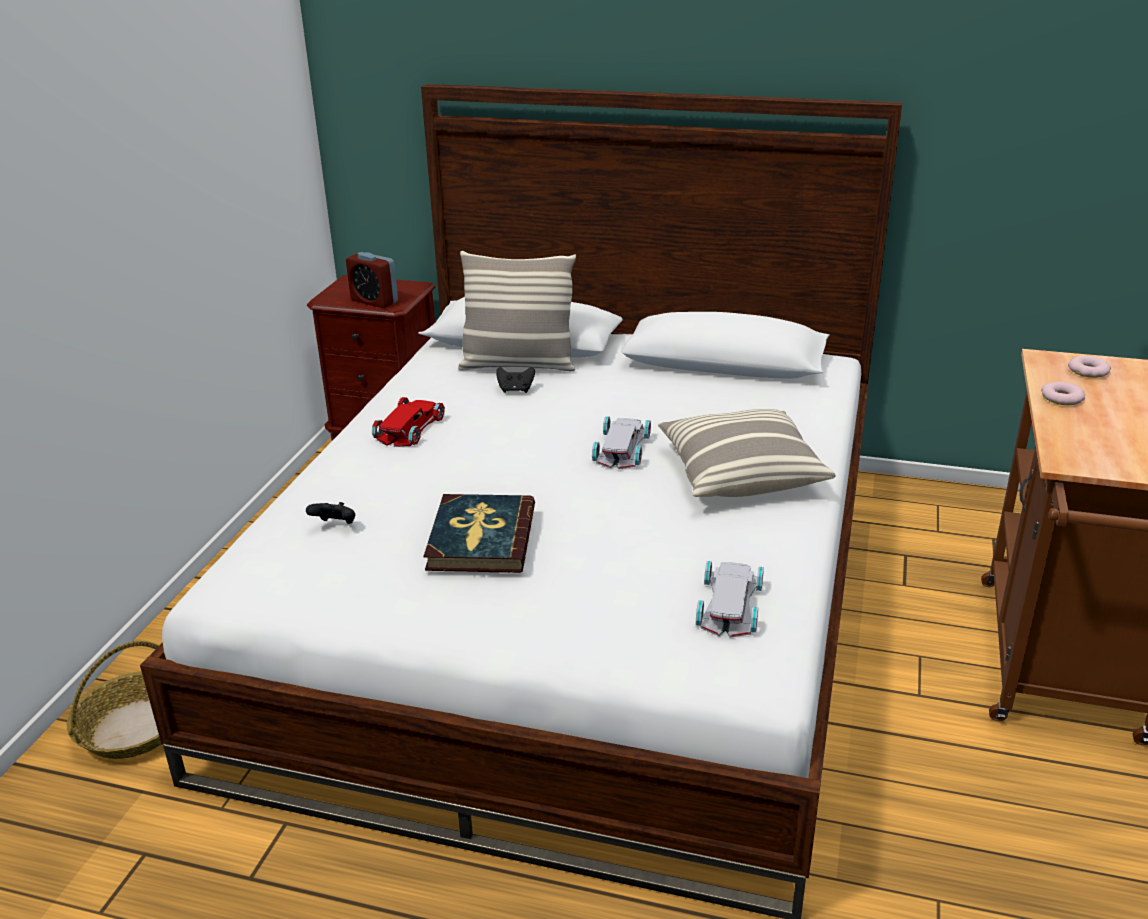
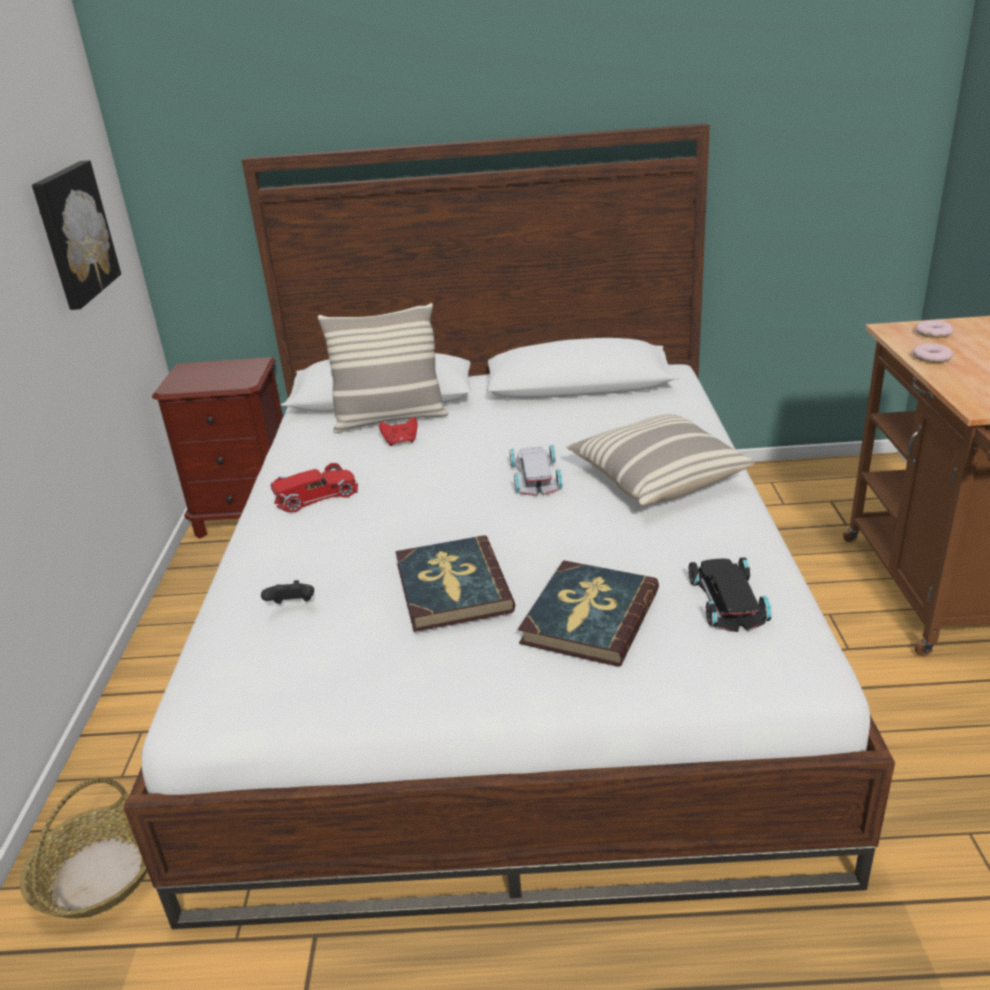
camera: 15 degrees left, 0 degrees up
(246, 143) = (73, 233): none -> picture
(374, 301) = (223, 382): alarm clock -> none
(411, 428) = (317, 495): red toy car -> red toy car turned 60 degrees clockwise
(515, 390) = (401, 442): black game controller -> red game controller
(589, 592) = (589, 617): none -> book
(731, 604) = (728, 599): white toy car -> black toy car

